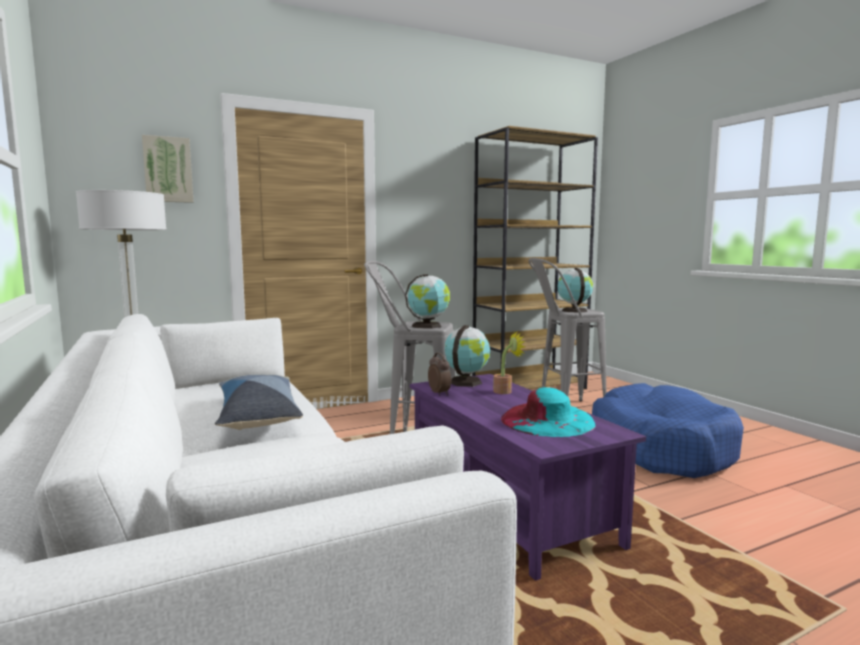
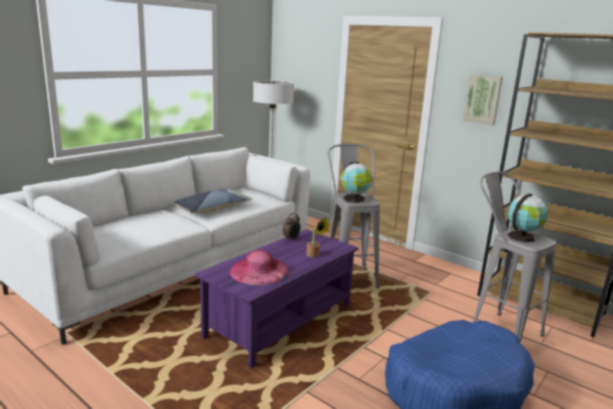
camera: 65 degrees right, 10 degrees up
(168, 170) = (314, 65): picture -> picture (483, 99)
(466, 381) = (326, 242): globe -> none
(547, 420) = (259, 271): turquoise hat -> pink hat

